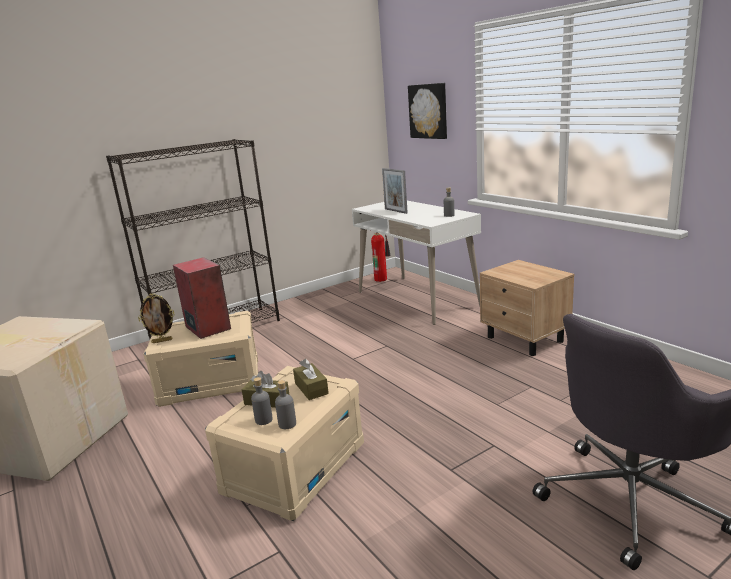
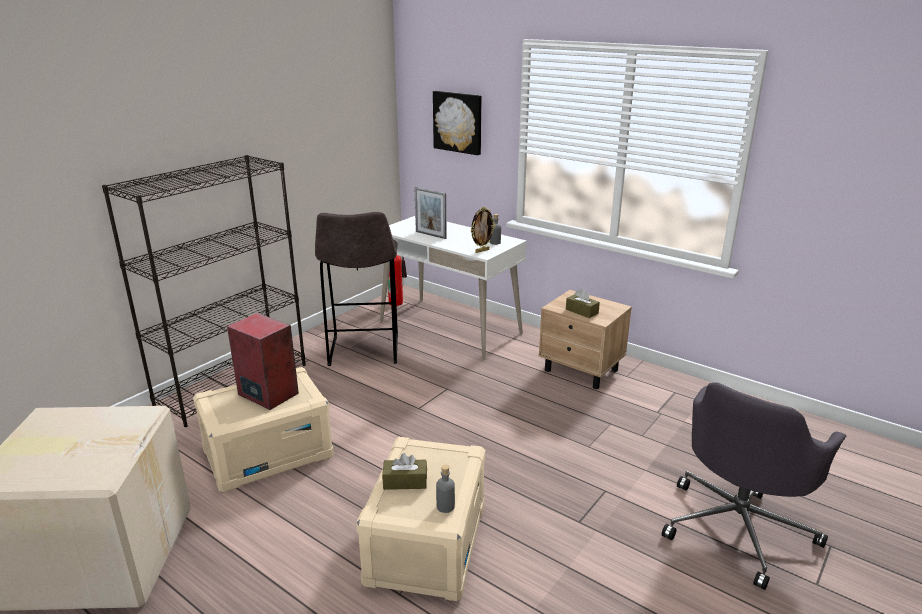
camera: 20 degrees left, 5 degrees up
(162, 341) = (222, 417): picture frame -> picture frame (482, 250)
(264, 420) = (416, 505): grey bottle -> none
(311, 388) = (443, 461): brown tissue box -> brown tissue box (582, 311)
(332, 313) = (363, 351): none -> grey stool

